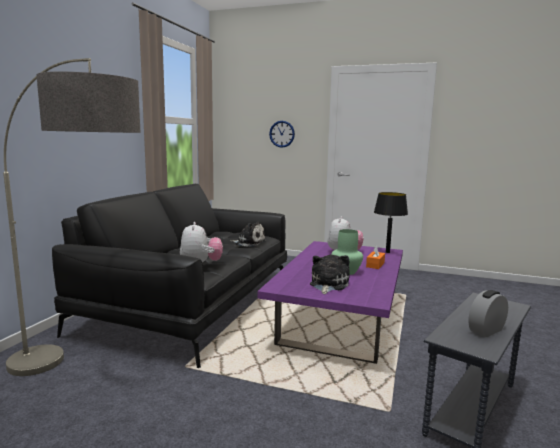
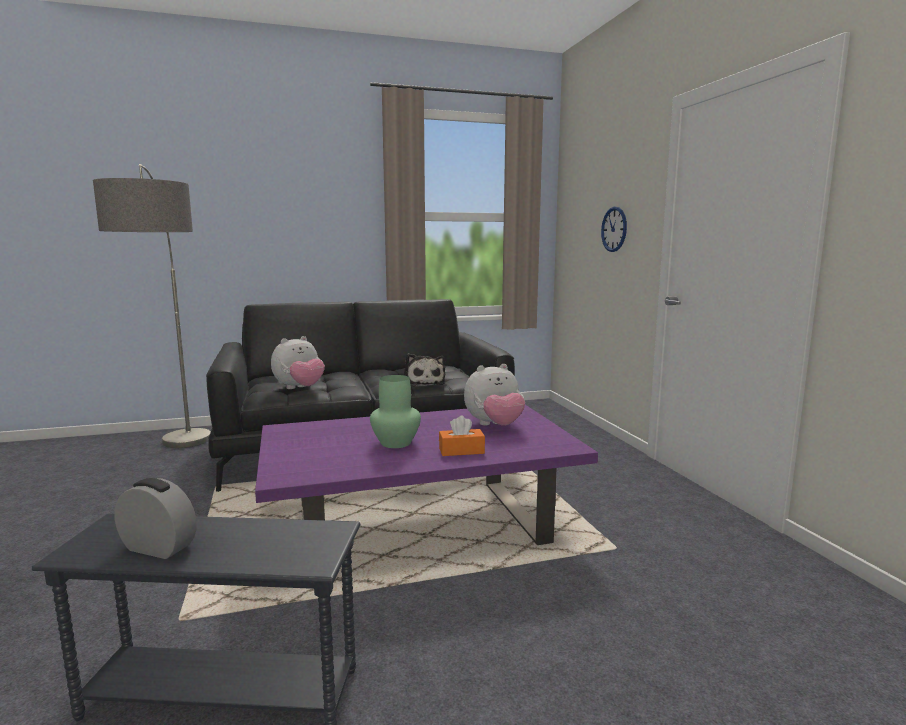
camera: 55 degrees right, 0 degrees up
(328, 284) = (323, 445): plush toy -> none
(387, 252) = (554, 446): black table lamp -> none

